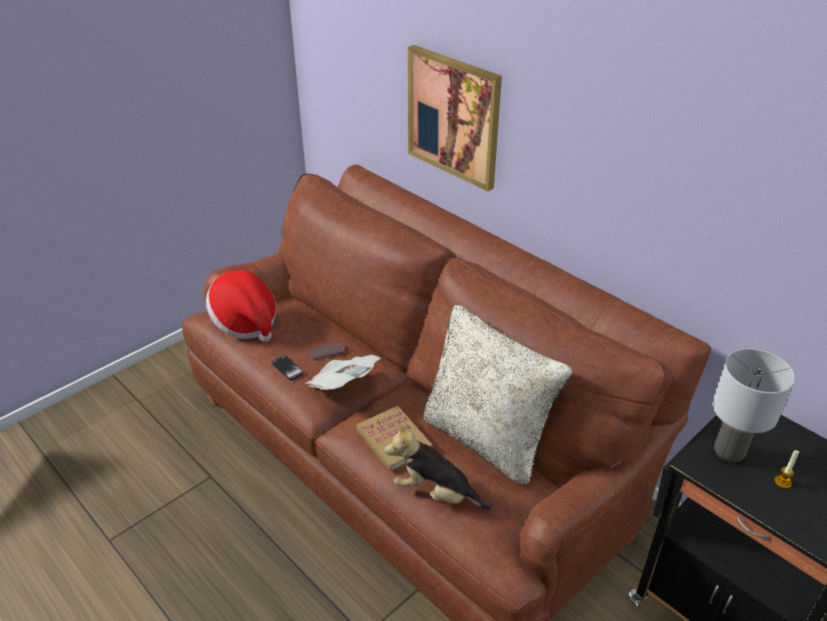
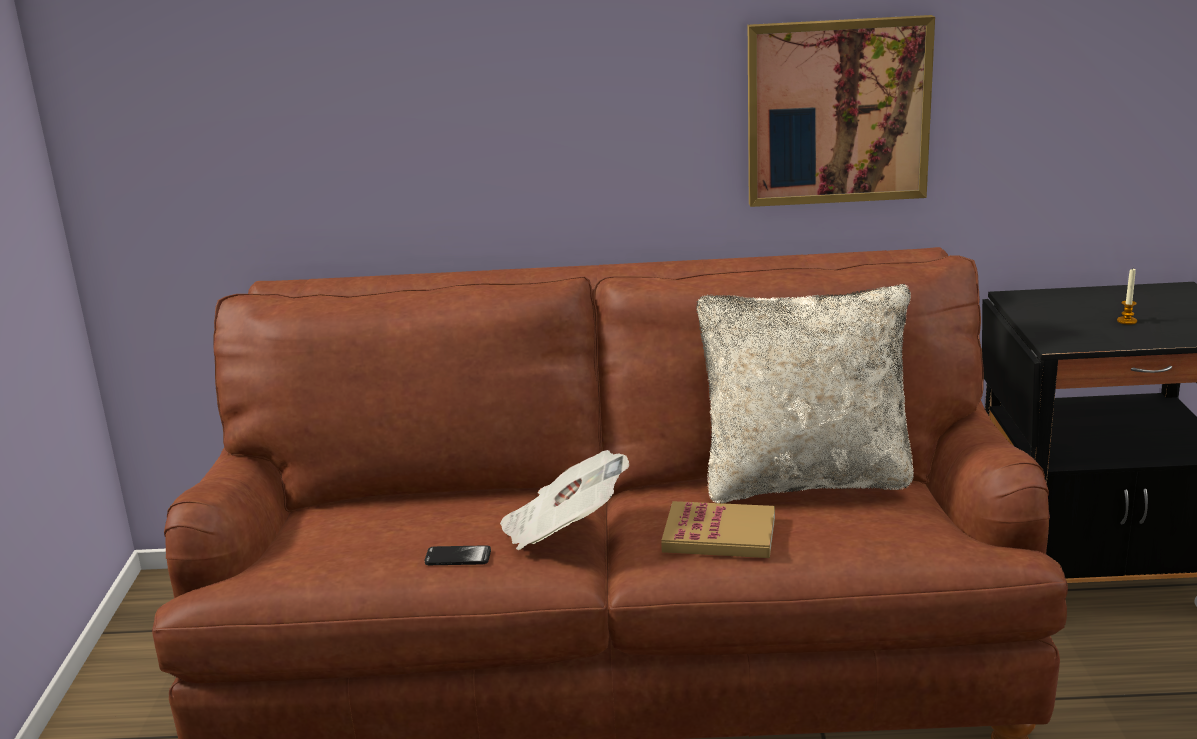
camera: 45 degrees left, 15 degrees down
(245, 322) = (296, 554): hat -> none
(326, 351) = (475, 517): phone -> none
(436, 493) = (846, 545): plush toy -> none
(454, 116) = (456, 116): picture -> picture (837, 111)
(728, 451) = (1058, 325): white table lamp -> none

